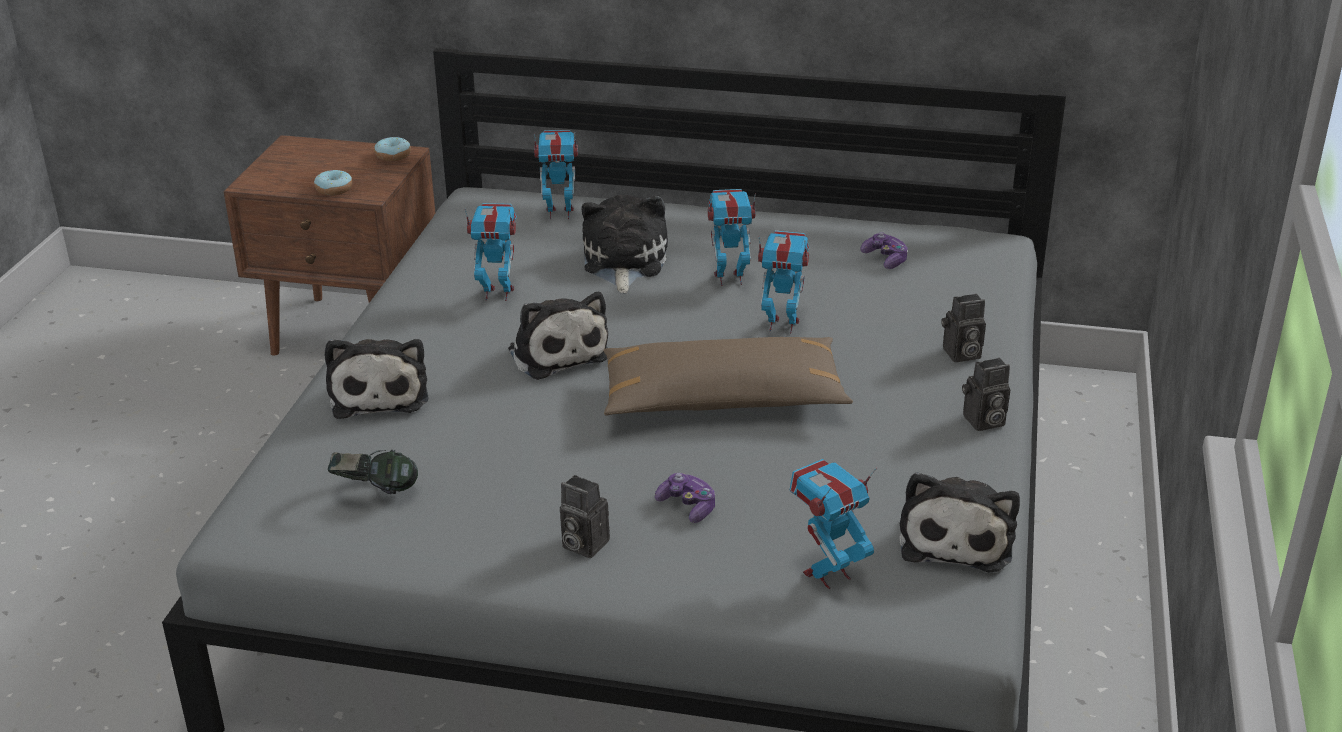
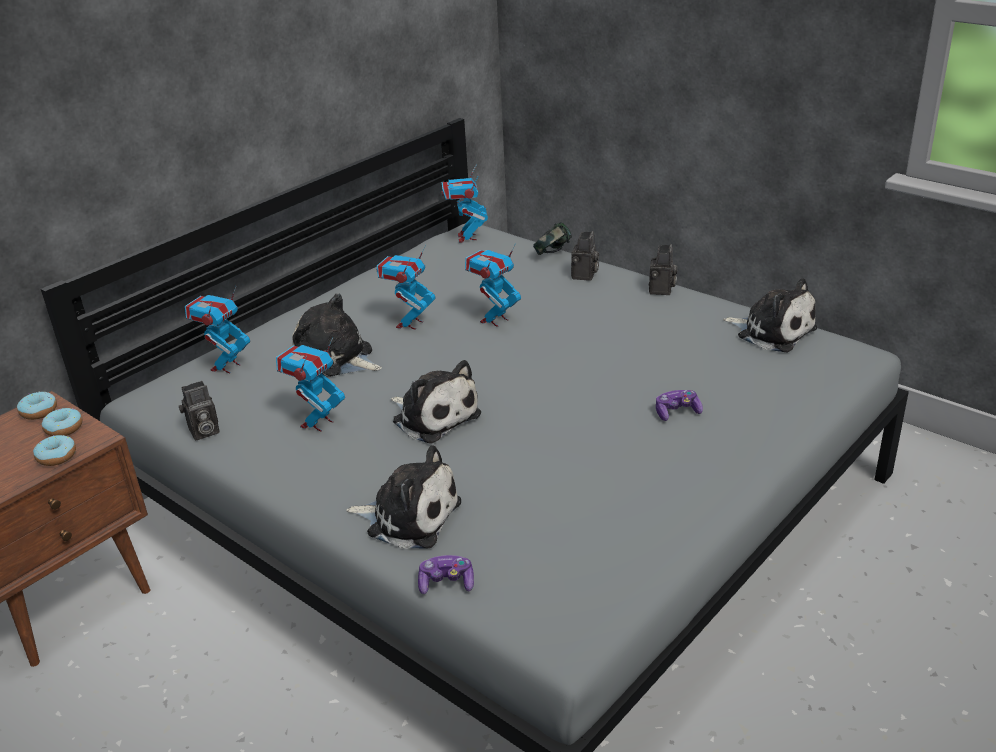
camera: 60 degrees left, 0 degrees up
(375, 493) = (559, 549): headphones -> headphones (553, 254)
(376, 176) = (64, 428): none -> donut
(557, 352) = (434, 416): plush toy -> plush toy turned 45 degrees clockwise
(582, 544) = (693, 465): camera -> camera (203, 432)
(722, 398) = (561, 366): brown pillow -> none
(828, 574) = (783, 382): toy robot -> toy robot (466, 238)
(885, 259) = (453, 265): game controller -> game controller (446, 583)

